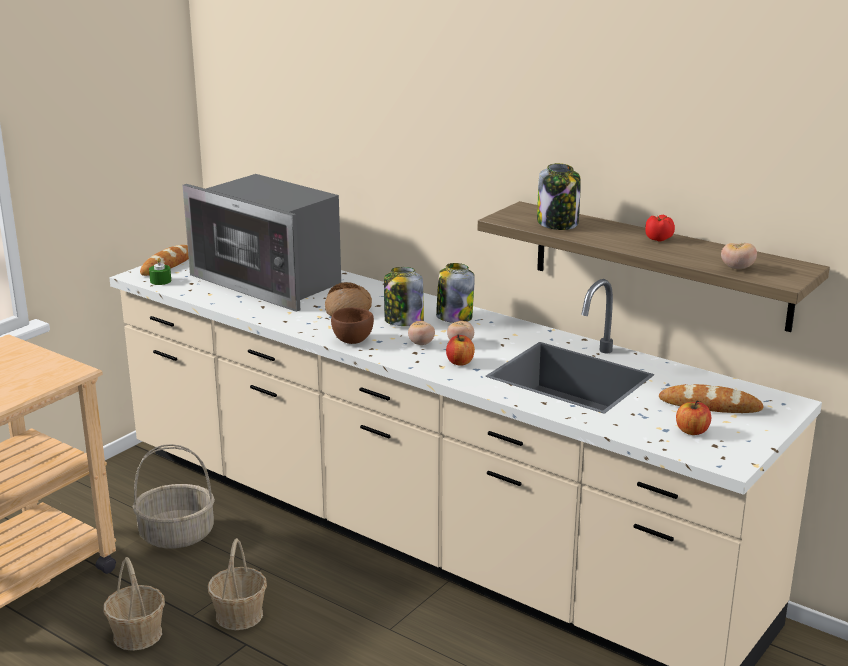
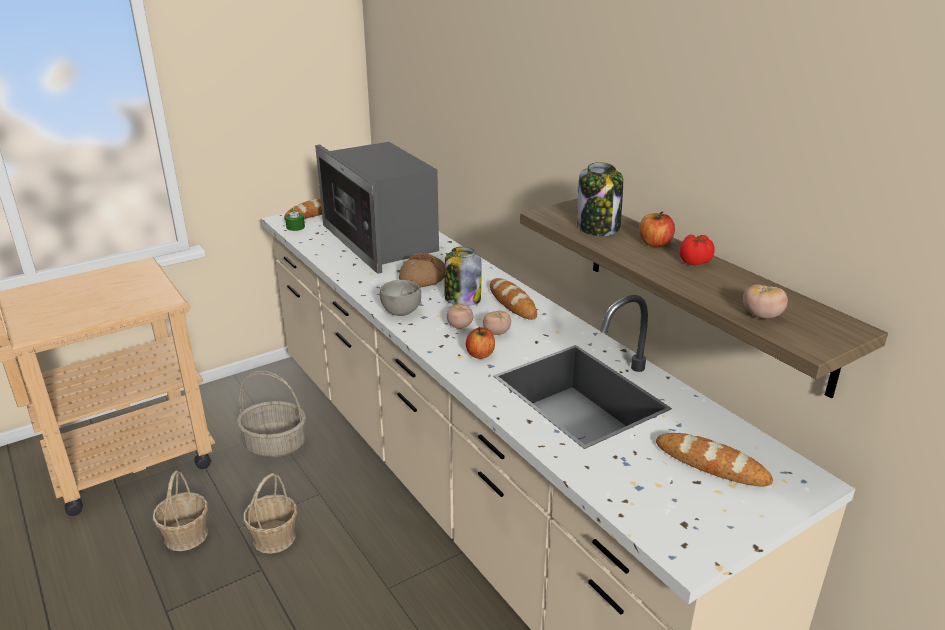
camera: 20 degrees right, 5 degrees up
(354, 340) = (402, 312): brown bowl -> grey bowl
(454, 317) = (512, 302): jar -> bread
(692, 431) = (669, 496): apple -> apple (655, 243)

